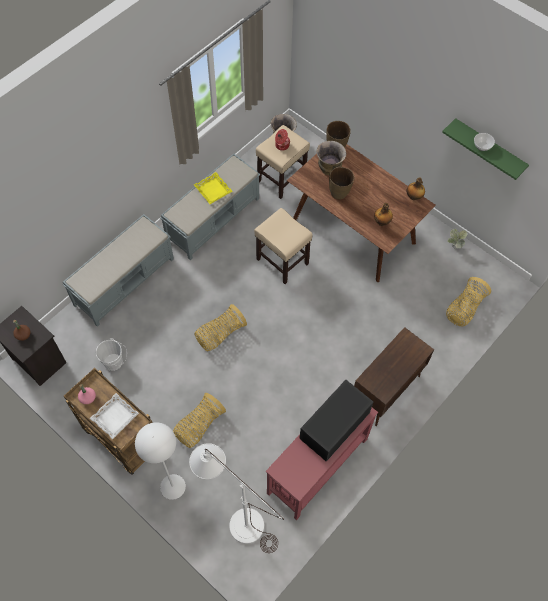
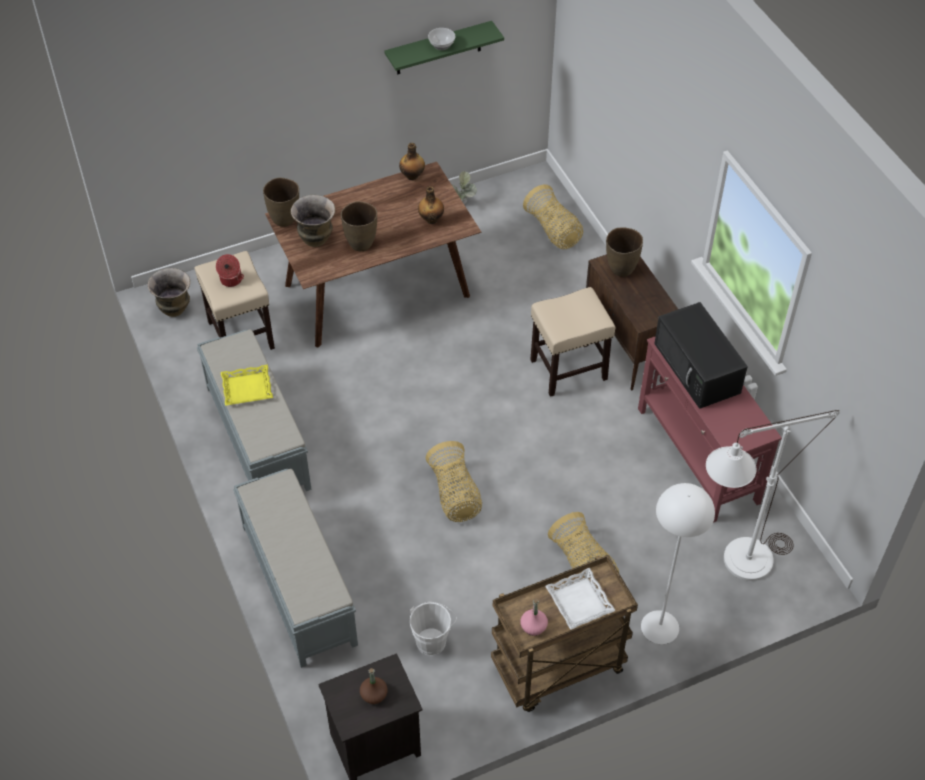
camera: 65 degrees left, 10 degrees down
(281, 261) = (377, 384): beige stool -> beige stool (567, 370)
(407, 349) = (621, 269): none -> brown vase

